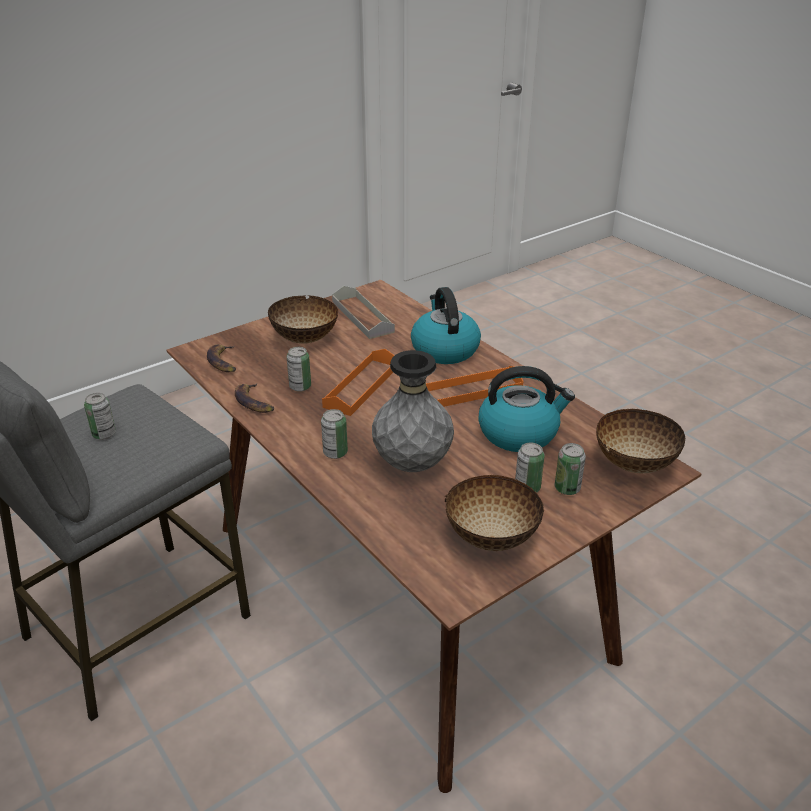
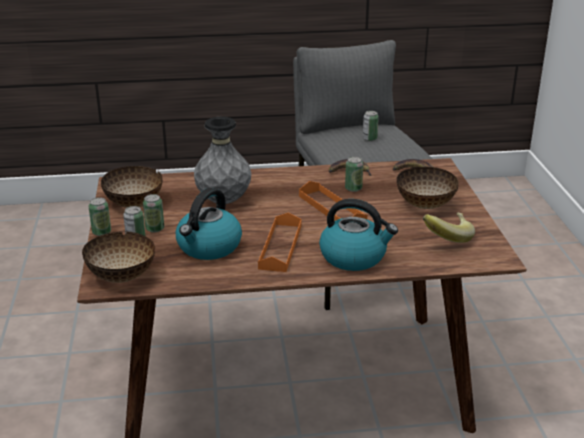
camera: 120 degrees right, 5 degrees down
(335, 453) = (264, 182): can -> can (101, 232)
(362, 316) = (446, 237): grey tray -> banana

